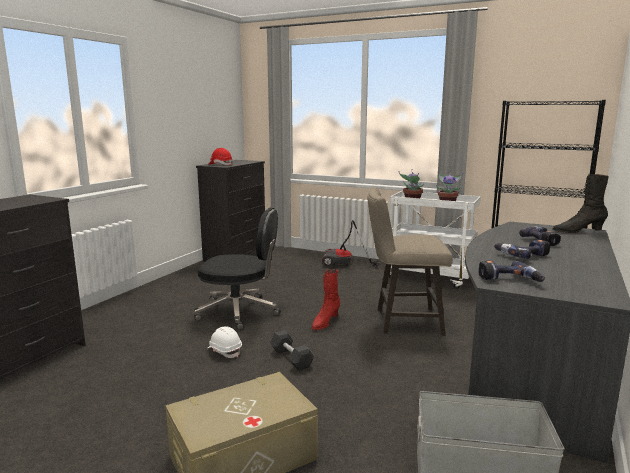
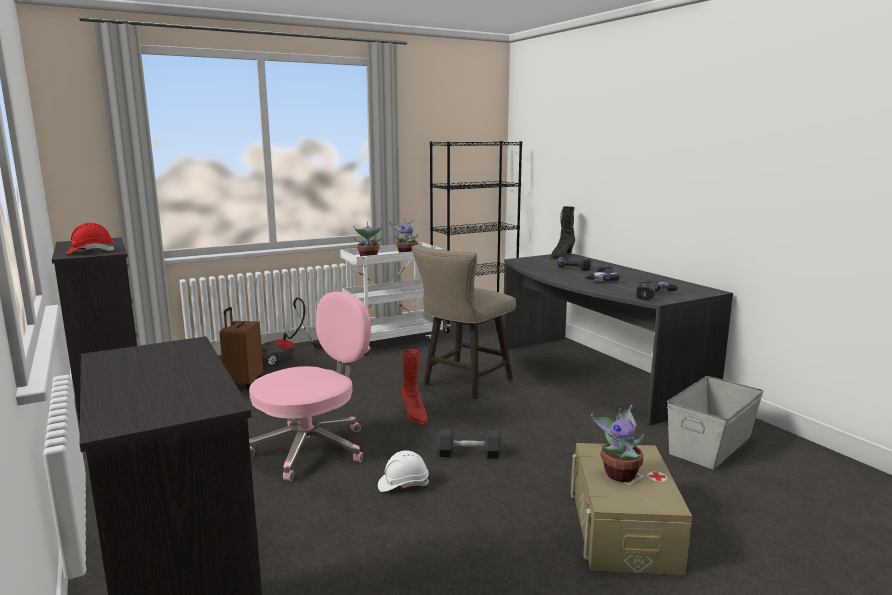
camera: 55 degrees left, 0 degrees up
(239, 312) = (312, 448): black office chair -> pink office chair
(239, 402) = (619, 473): none -> potted plant
(295, 269) = (243, 383): none -> brown suitcase

